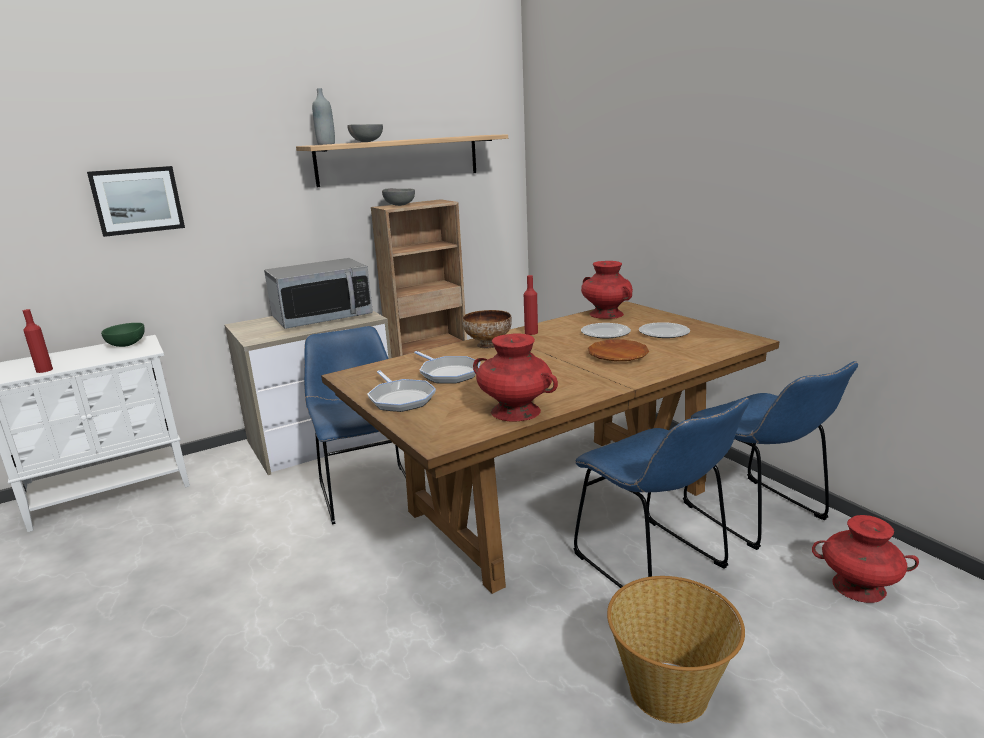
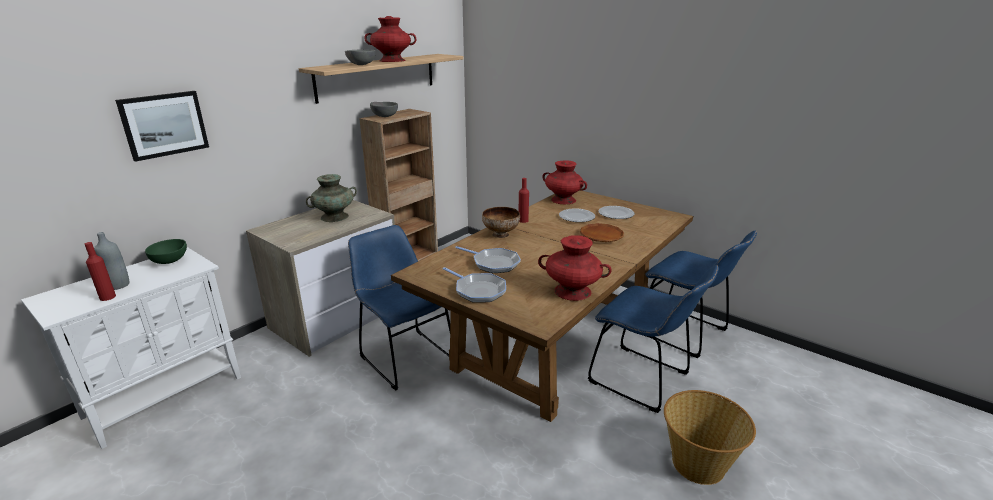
camera: 20 degrees left, 5 degrees up
(322, 317) = (335, 217): microwave -> turquoise vase
(326, 144) = (326, 66): grey bottle -> grey bottle (118, 285)
(858, 587) = (764, 372): red vase -> red vase (392, 60)

